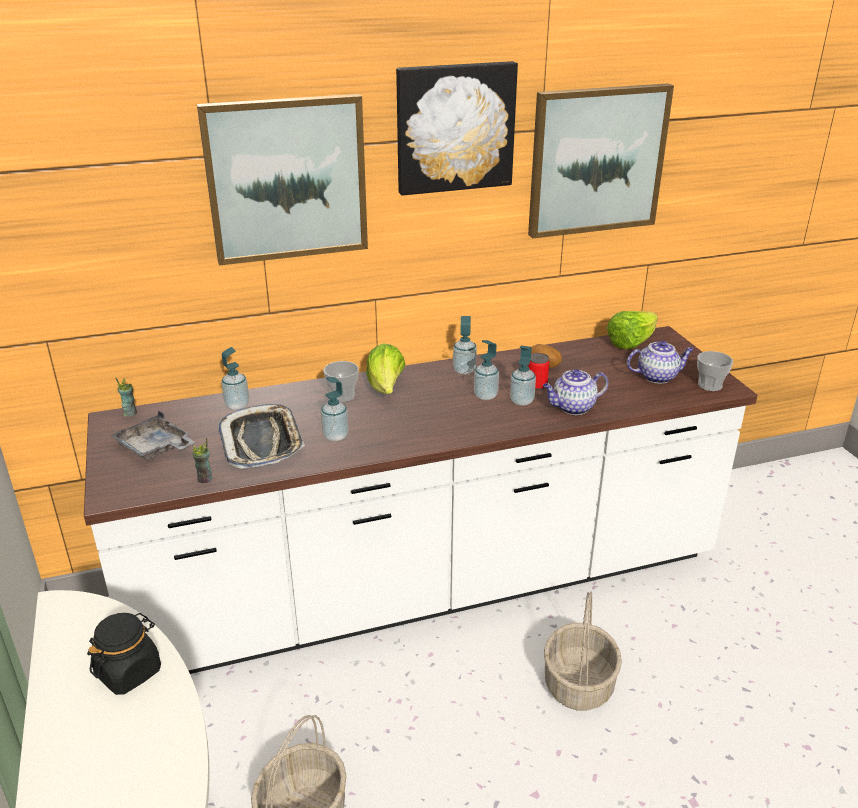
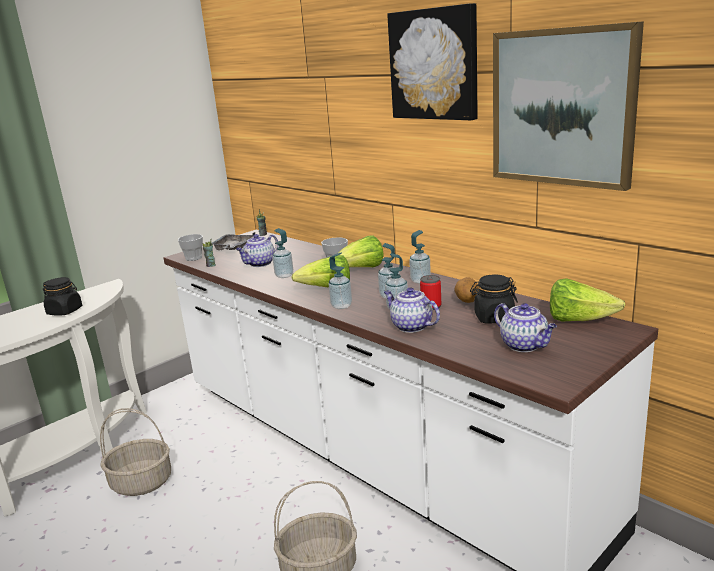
camera: 65 degrees right, 10 degrees down
(237, 405) = (295, 248): soap dispenser -> soap dispenser (341, 306)
(262, 442) = (260, 264): tray -> teapot
(286, 179) = (337, 97): picture -> none
(422, 422) = (327, 289): none -> lettuce
(592, 369) = (493, 318): none -> black jar
(710, 385) = (546, 373): cup -> cup (194, 258)

